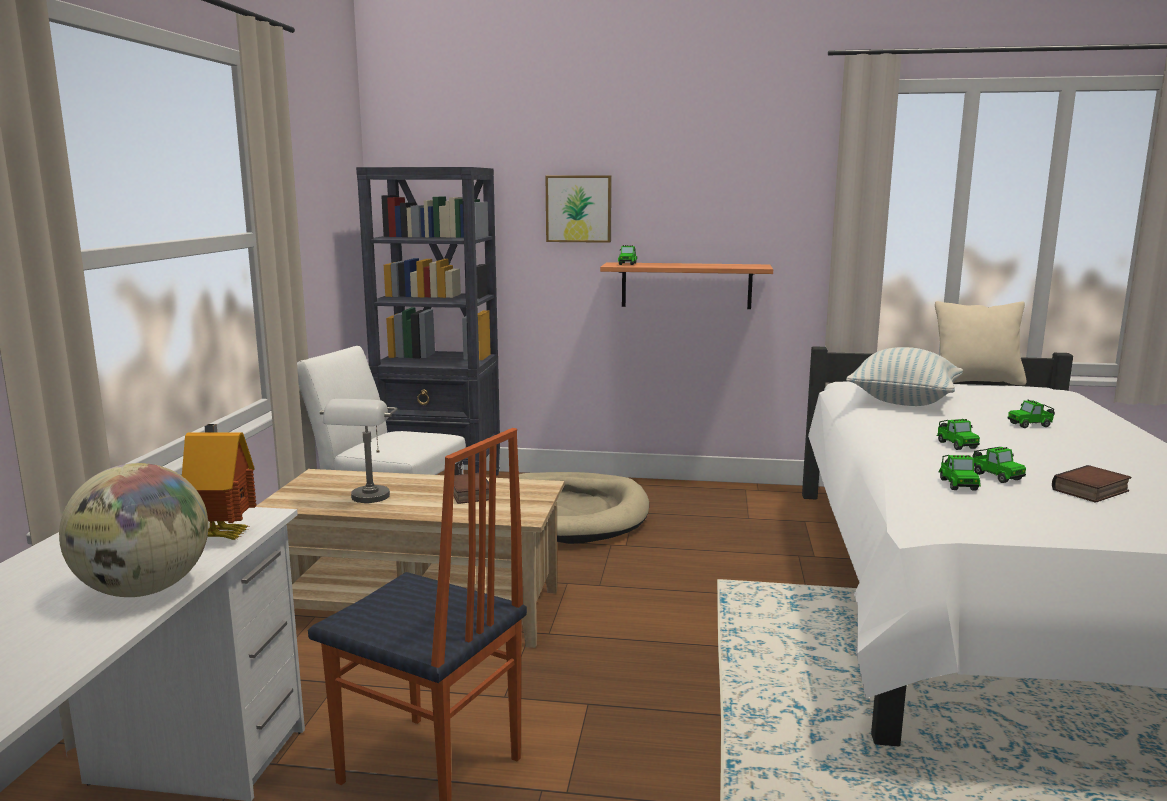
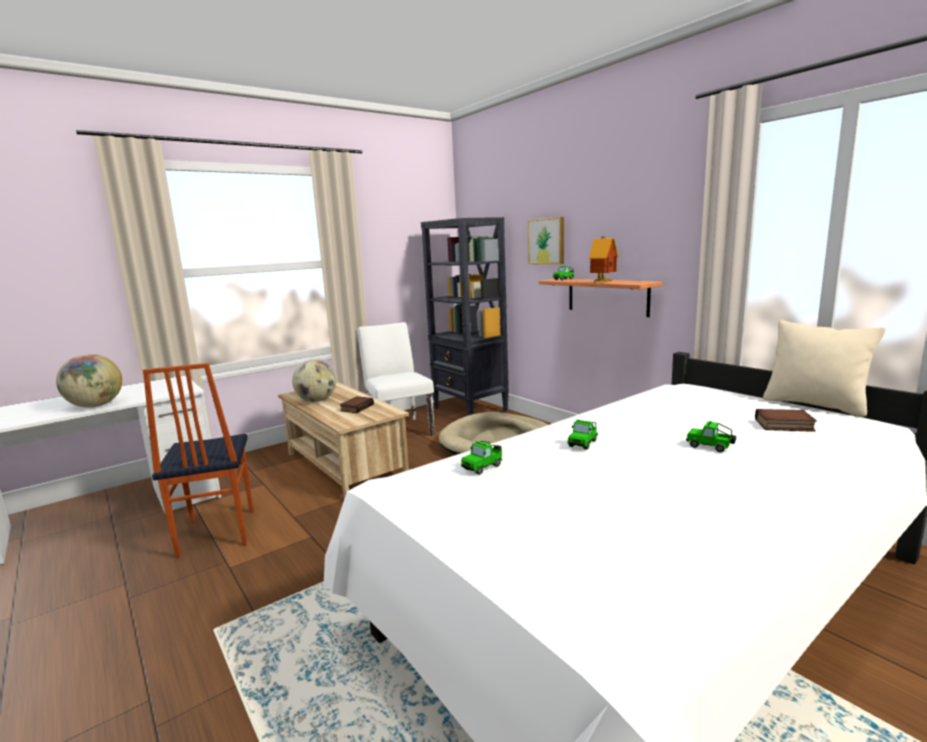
camera: 45 degrees right, 0 degrees up
(225, 535) = (161, 394): toy house -> toy house (603, 282)
(366, 501) = (316, 401): grey table lamp -> globe
(903, 401) = (664, 405): pillow -> none
(995, 476) = (527, 471): toy car -> none
(1091, 491) = (557, 506): book -> book (783, 425)

